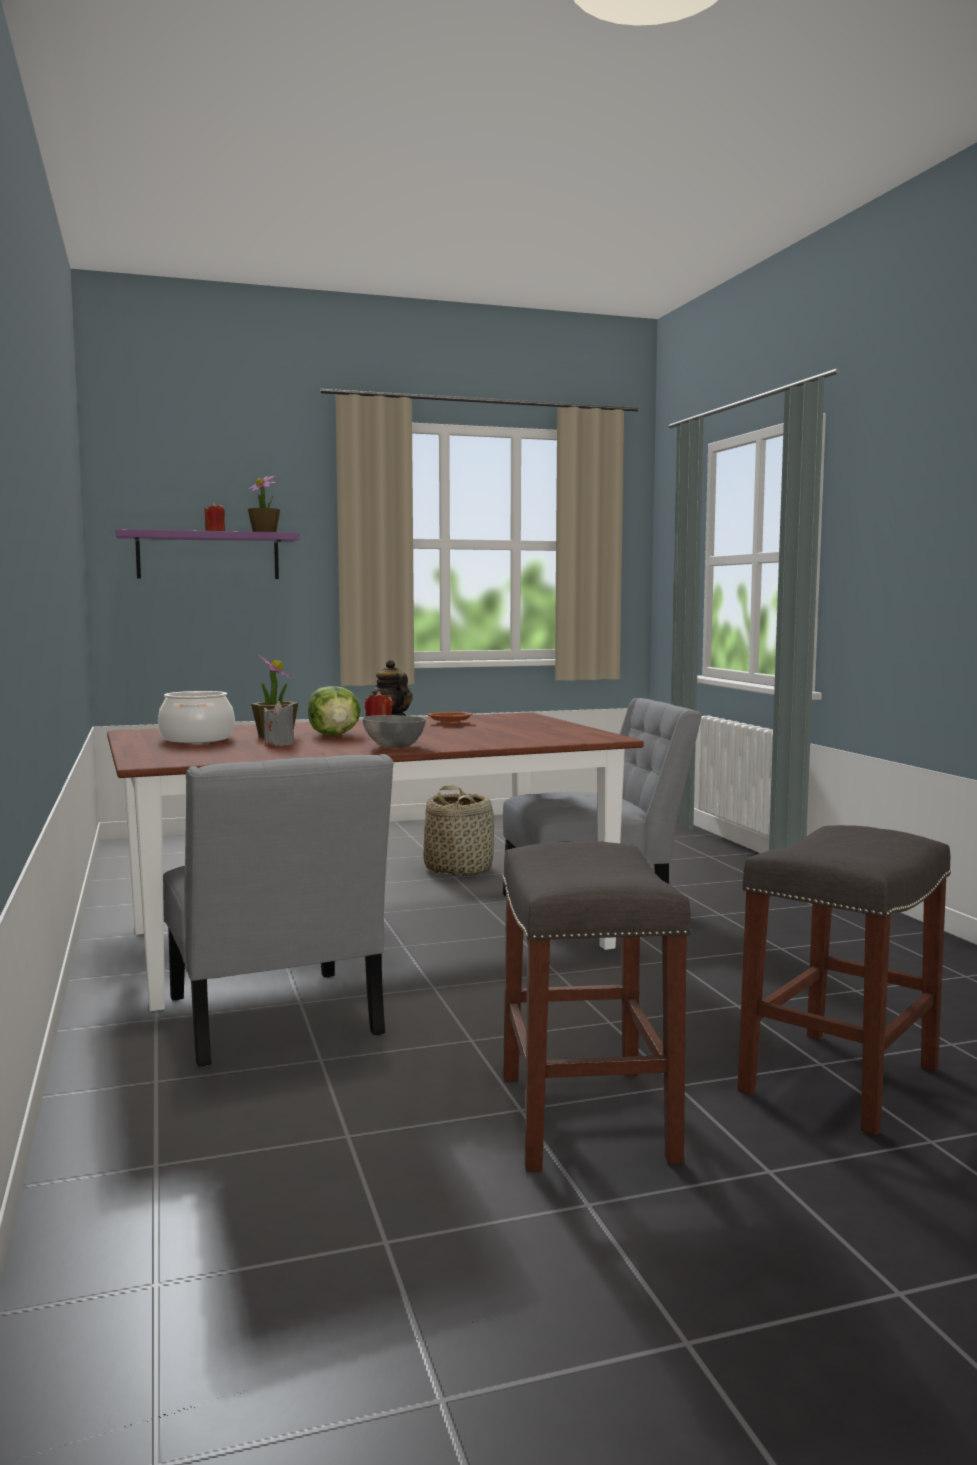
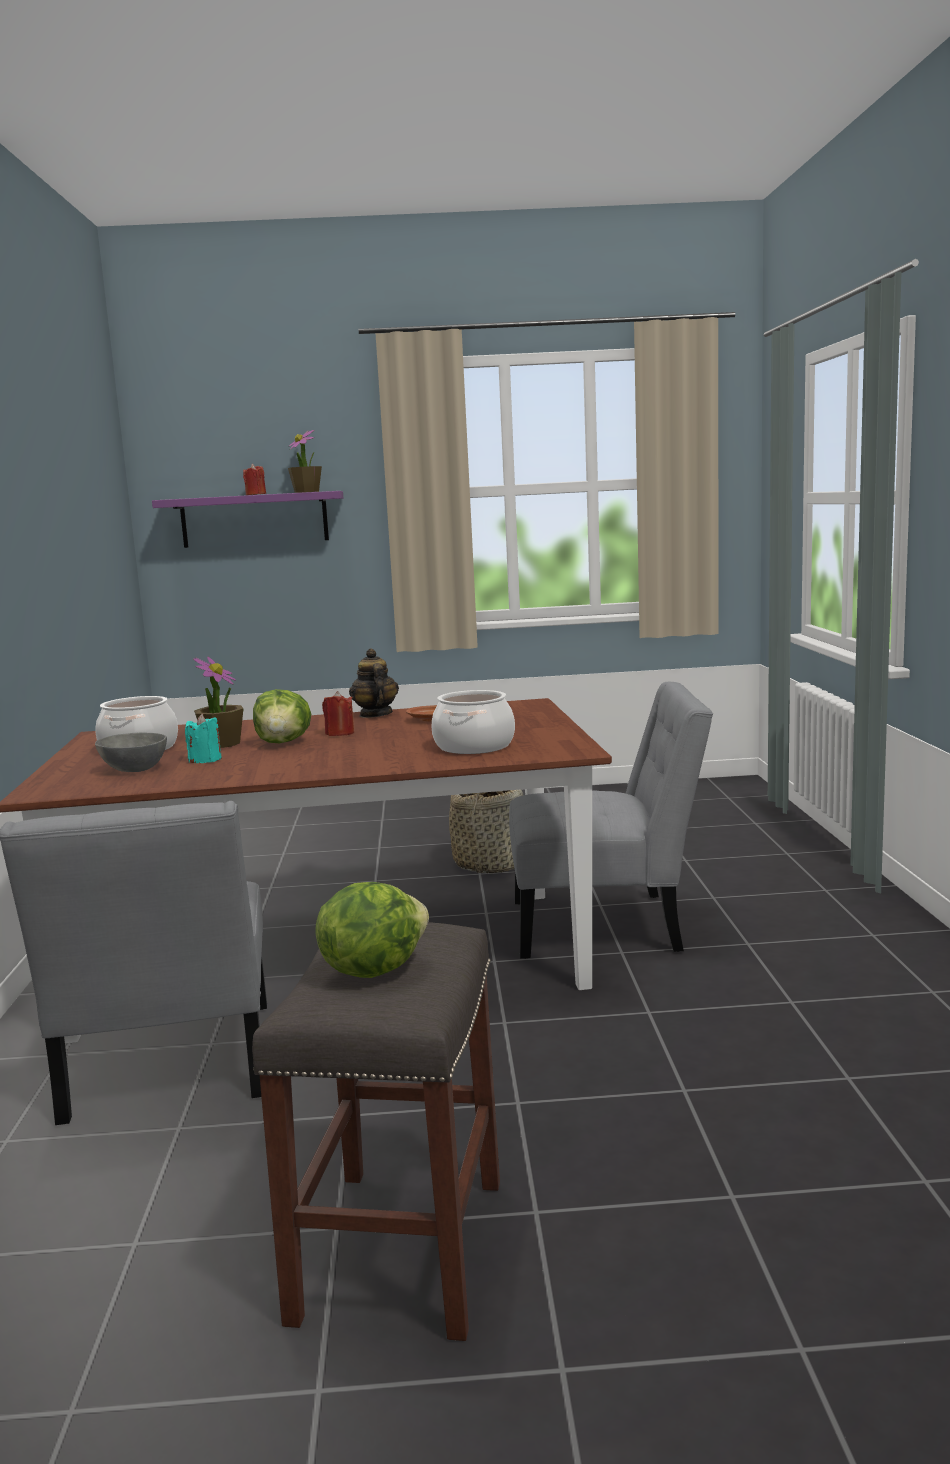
camera: 15 degrees right, 5 degrees up
(279, 744) = (205, 760): grey candle -> turquoise candle
(393, 746) = (315, 765): grey bowl -> grey bowl (134, 769)
(518, 736) = (474, 747): none -> cooking pot
(585, 865) = (372, 969): none -> lettuce
(840, 1081) = (740, 1228): grey stool -> none

